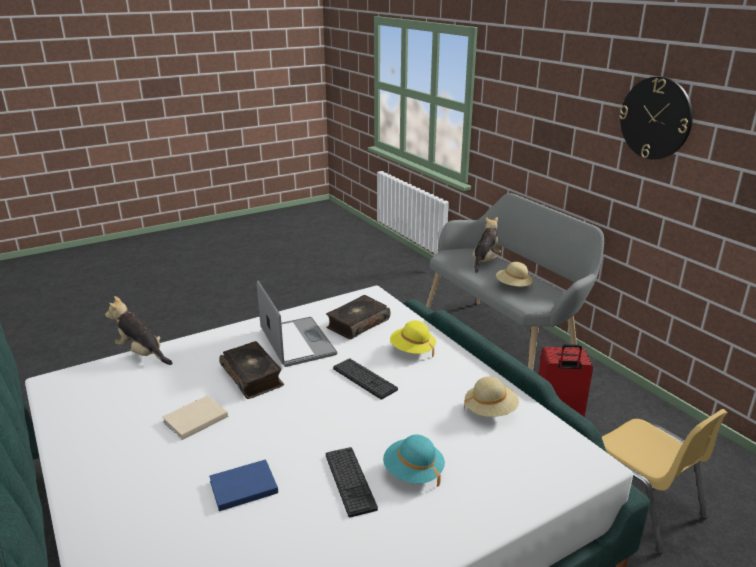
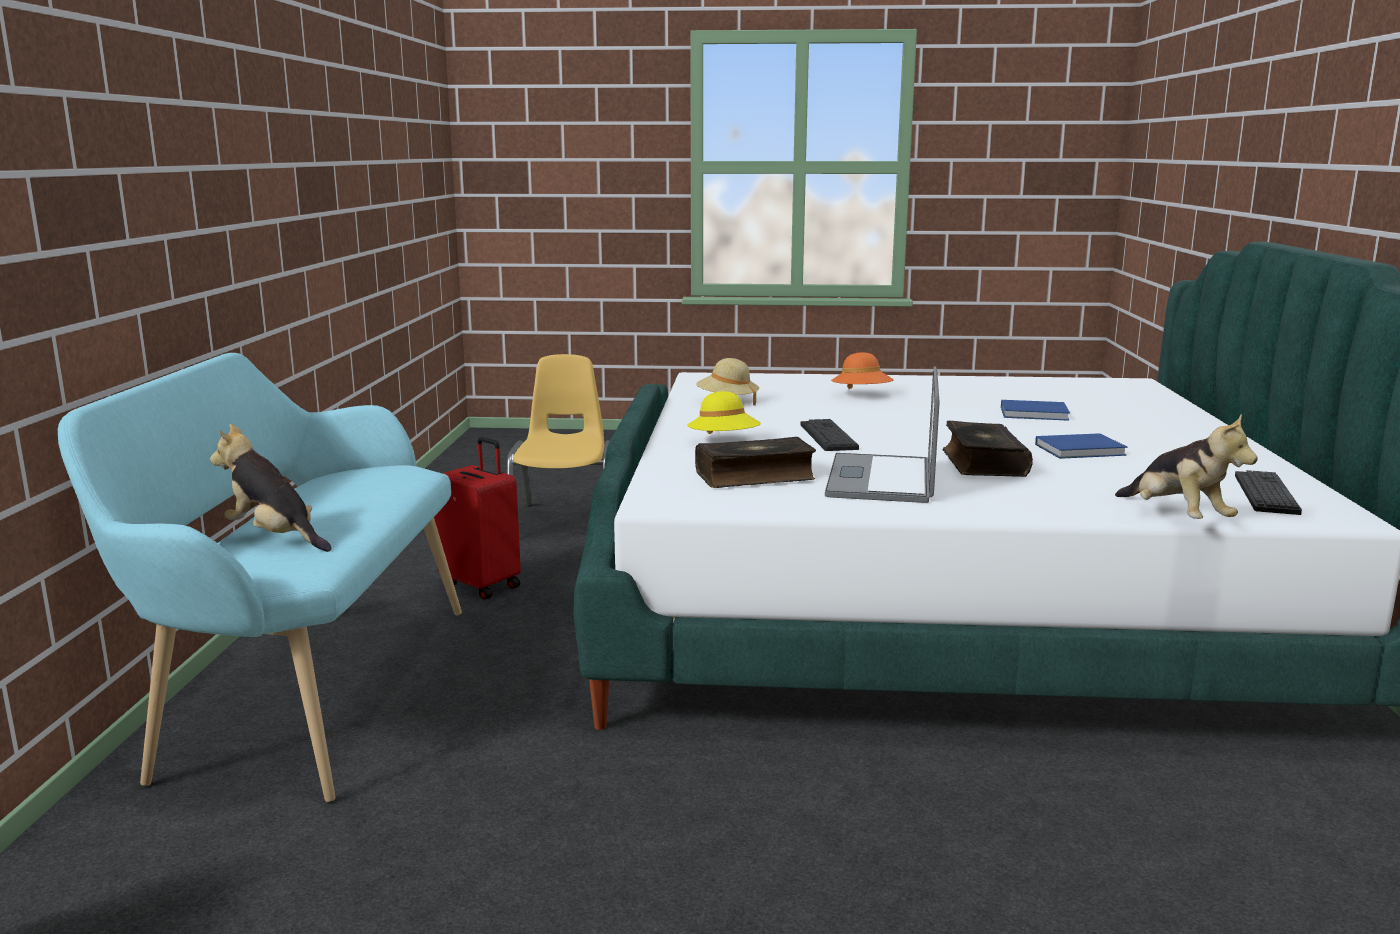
camera: 145 degrees left, 10 degrees down
(193, 419) = (1082, 450): beige book -> blue book
(350, 481) = (926, 401): keyboard -> keyboard (1266, 494)
(413, 472) = (861, 395): turquoise hat -> orange hat
(485, 261) = (275, 537): plush toy -> plush toy turned 60 degrees clockwise
(503, 339) = (305, 689): grey bench -> turquoise bench
(513, 286) = (363, 494): beige hat -> none
(655, 118) = (222, 113): wall clock -> none

